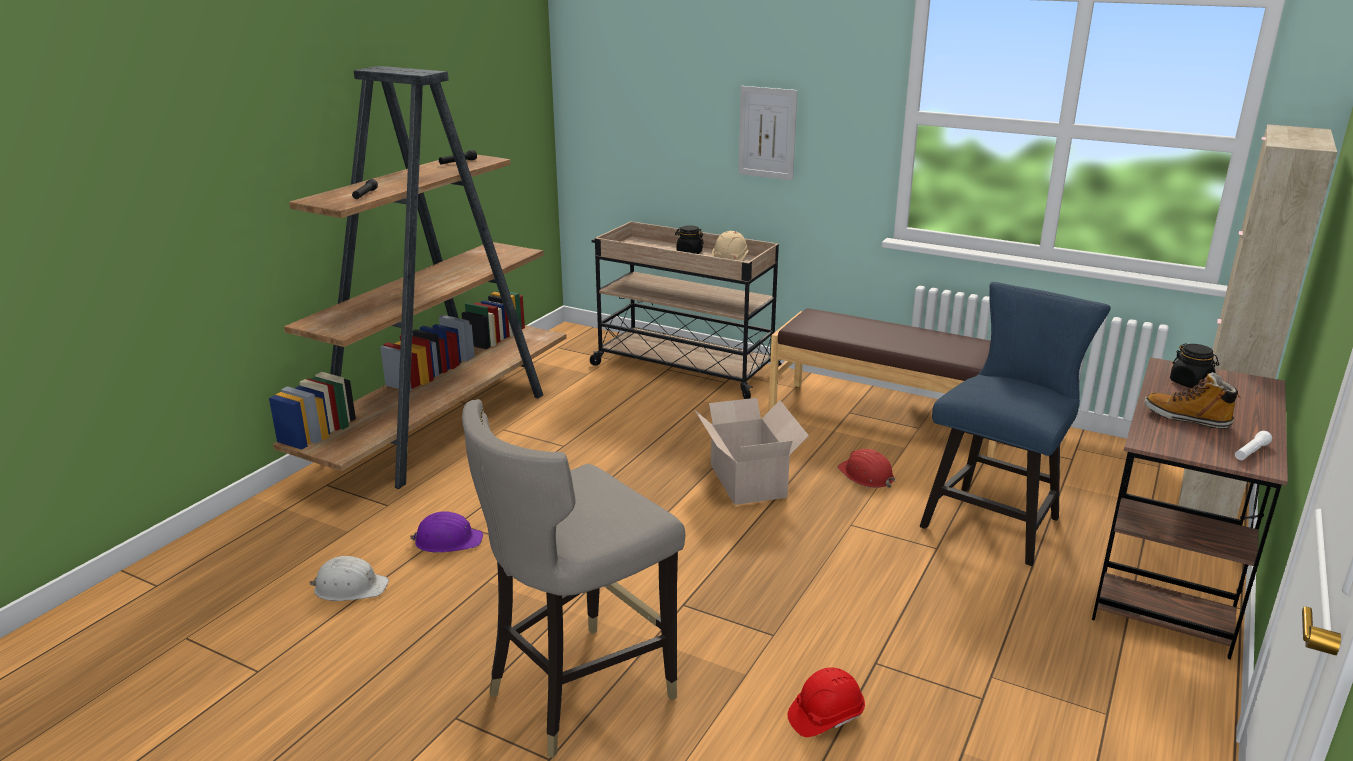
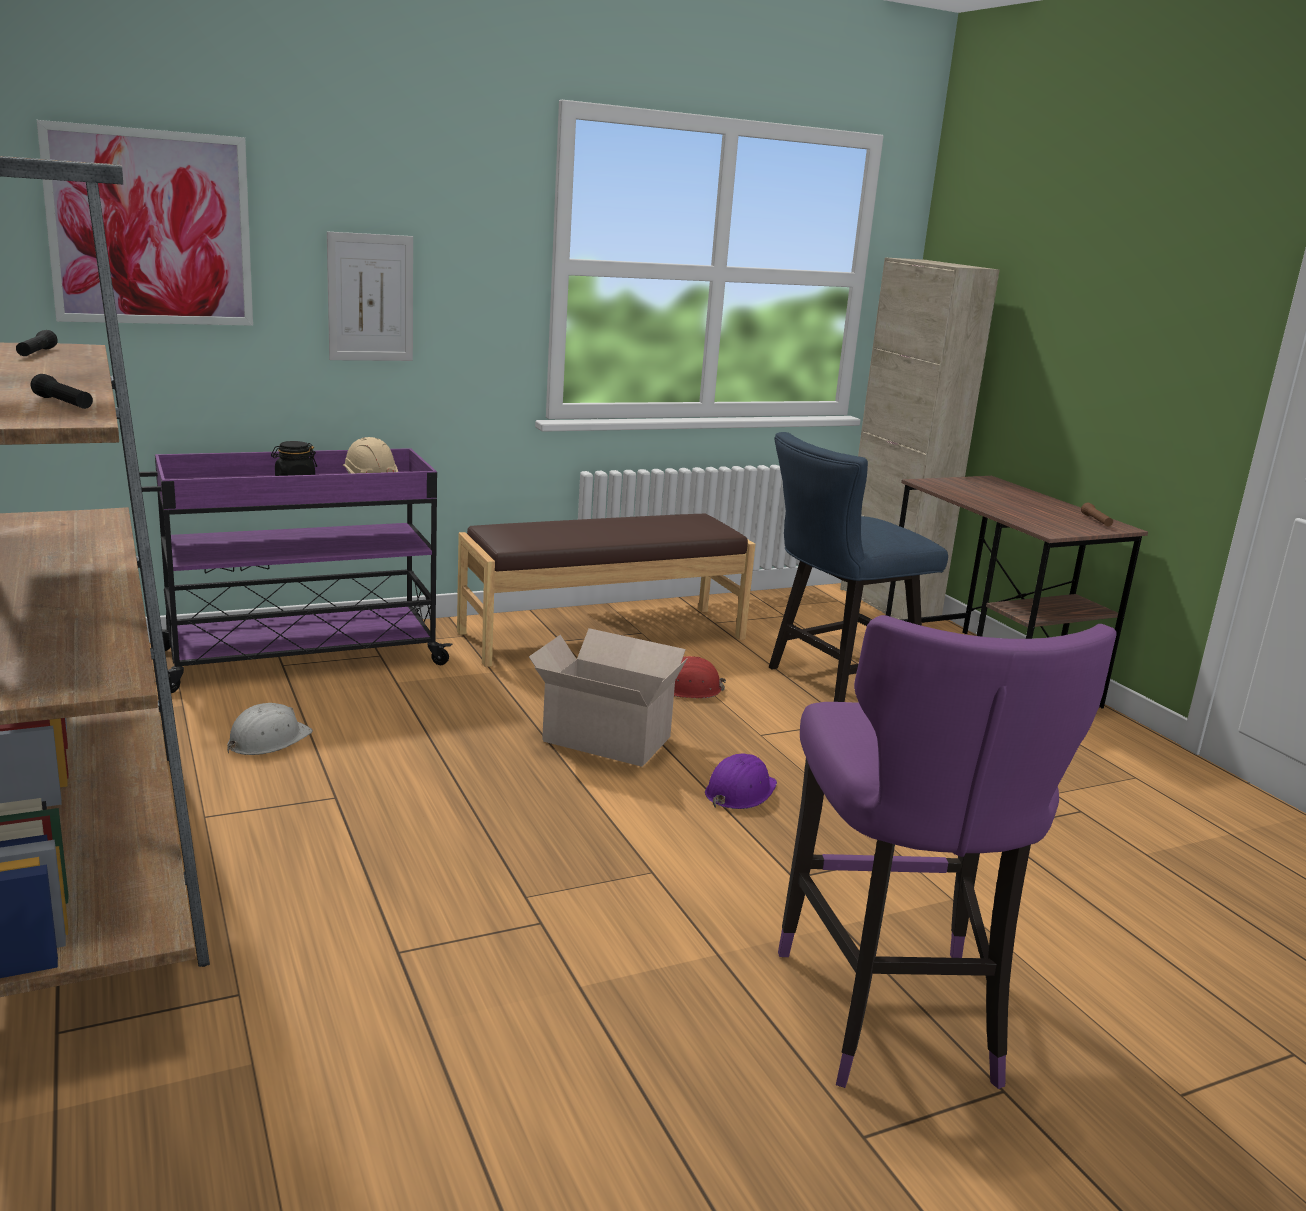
camera: 55 degrees left, 5 degrees down
(350, 587) = (426, 1121): white hard hat -> white hard hat (268, 740)
(448, 540) = (430, 978): purple hard hat -> purple hard hat (739, 792)
(578, 691) = (891, 1015): grey stool -> purple stool
(644, 82) = (151, 228): none -> picture
(683, 368) = (299, 657): beige cart -> purple cart
(825, 716) = (1052, 889): red hard hat -> none
(996, 519) = (834, 681): blue chair -> blue chair turned 105 degrees counterclockwise
(1187, 418) = (1023, 511): boot -> none
(1190, 383) = (964, 489): black jar -> none
(1251, 452) = (1096, 521): white flashlight -> brown flashlight

